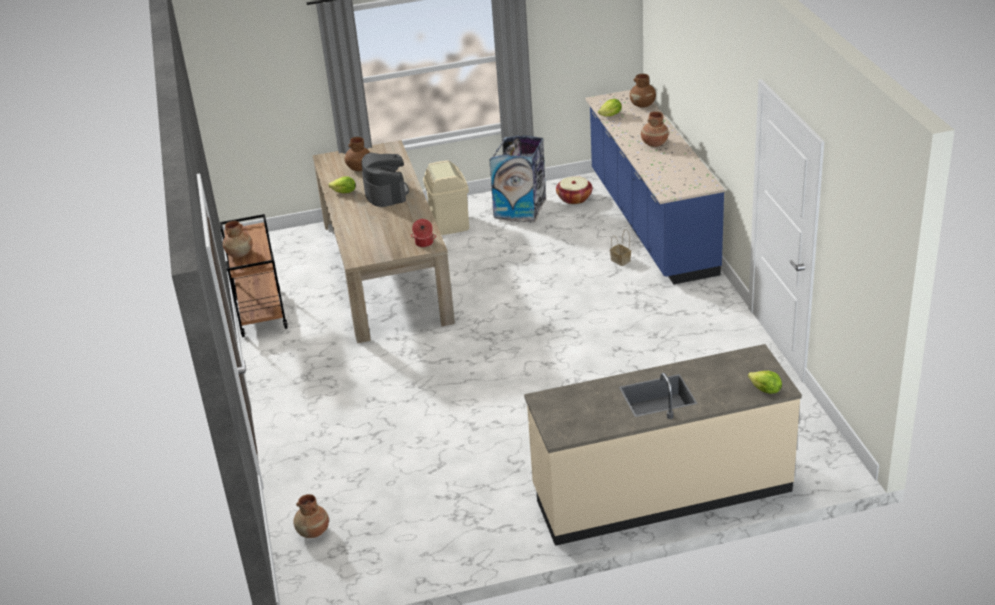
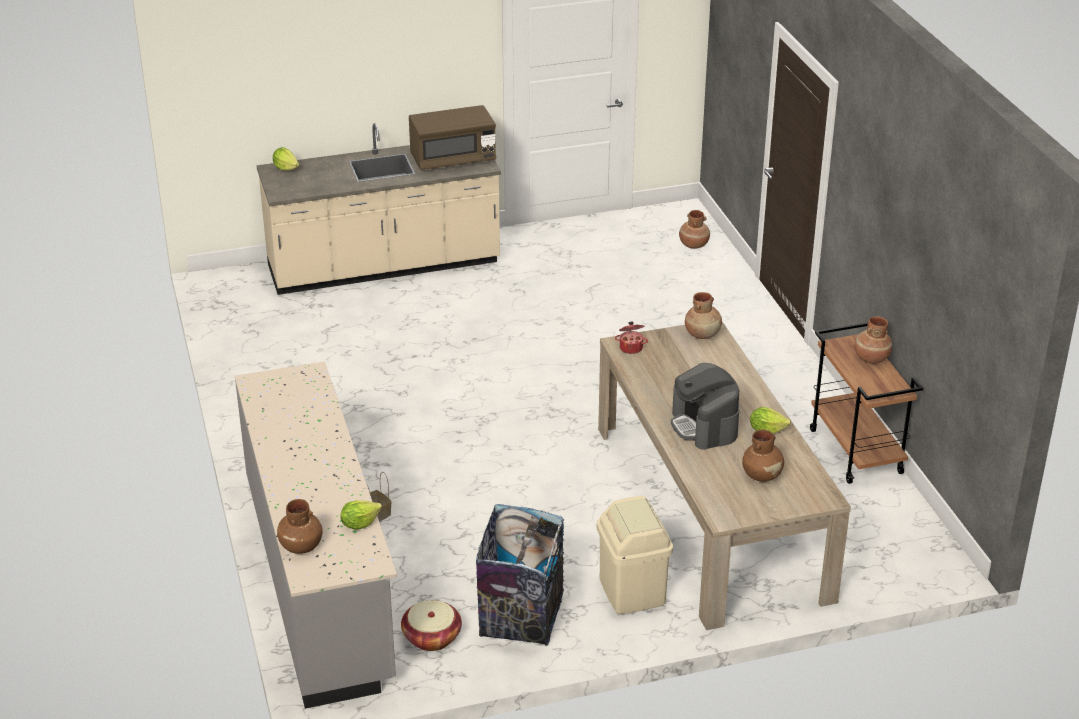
camera: 175 degrees right, 0 degrees up
(578, 409) = (453, 159): none -> brown microwave
(650, 223) = (320, 579): blue counter -> grey counter
(654, 143) = (305, 458): brown vase -> brown vase (702, 334)

